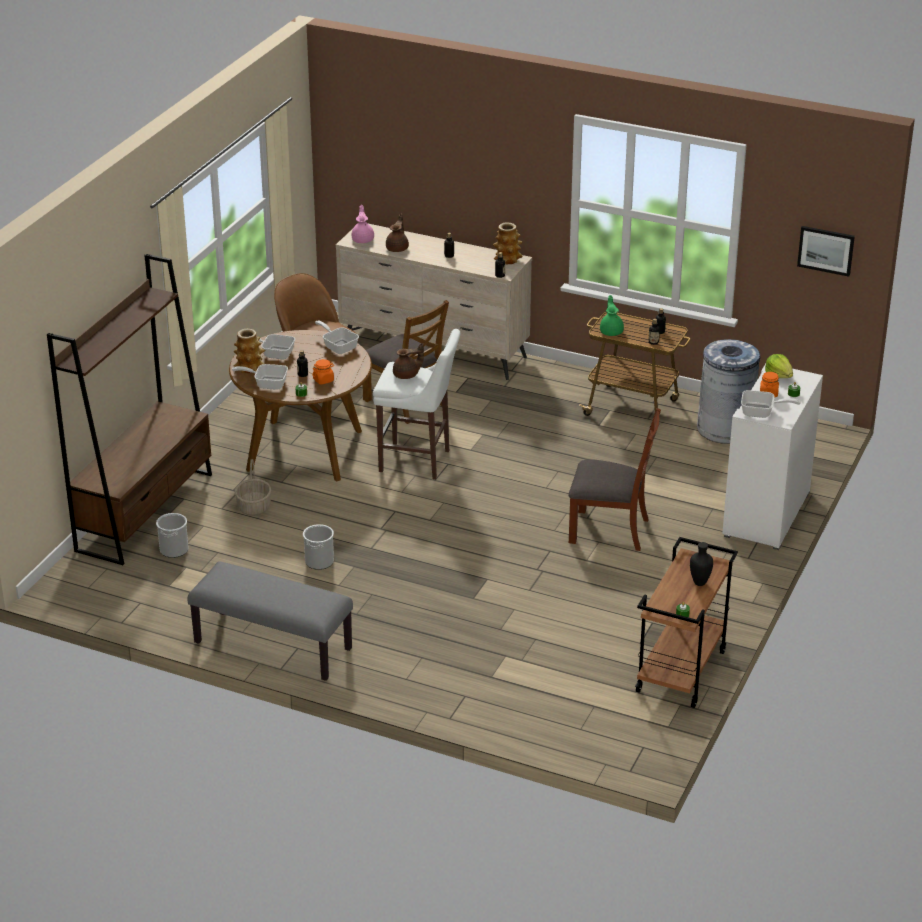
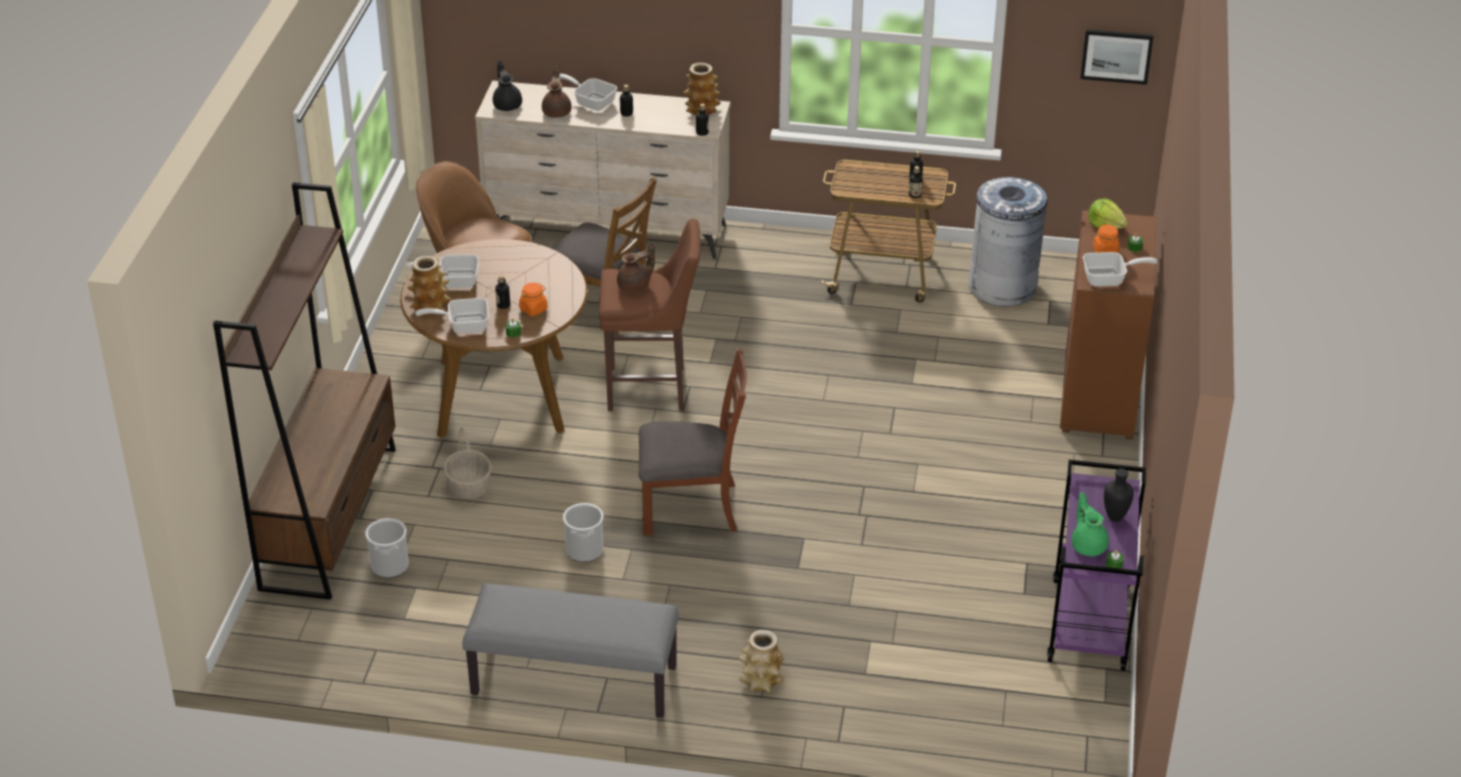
camera: 15 degrees left, 5 degrees up
(338, 346) = (531, 258): frying pan -> frying pan (591, 102)
(363, 239) = (507, 105): pink teapot -> black teapot
(410, 668) = (761, 681): none -> vase
(418, 461) = (651, 389): white stool -> brown stool
(610, 530) = (924, 446): brown chair -> brown chair (691, 507)
(611, 331) = (858, 187): green teapot -> green teapot (1088, 545)
(681, 672) = (1089, 625): brown cart -> purple cart
(767, 514) = (1100, 394): white cabinet -> brown cabinet

